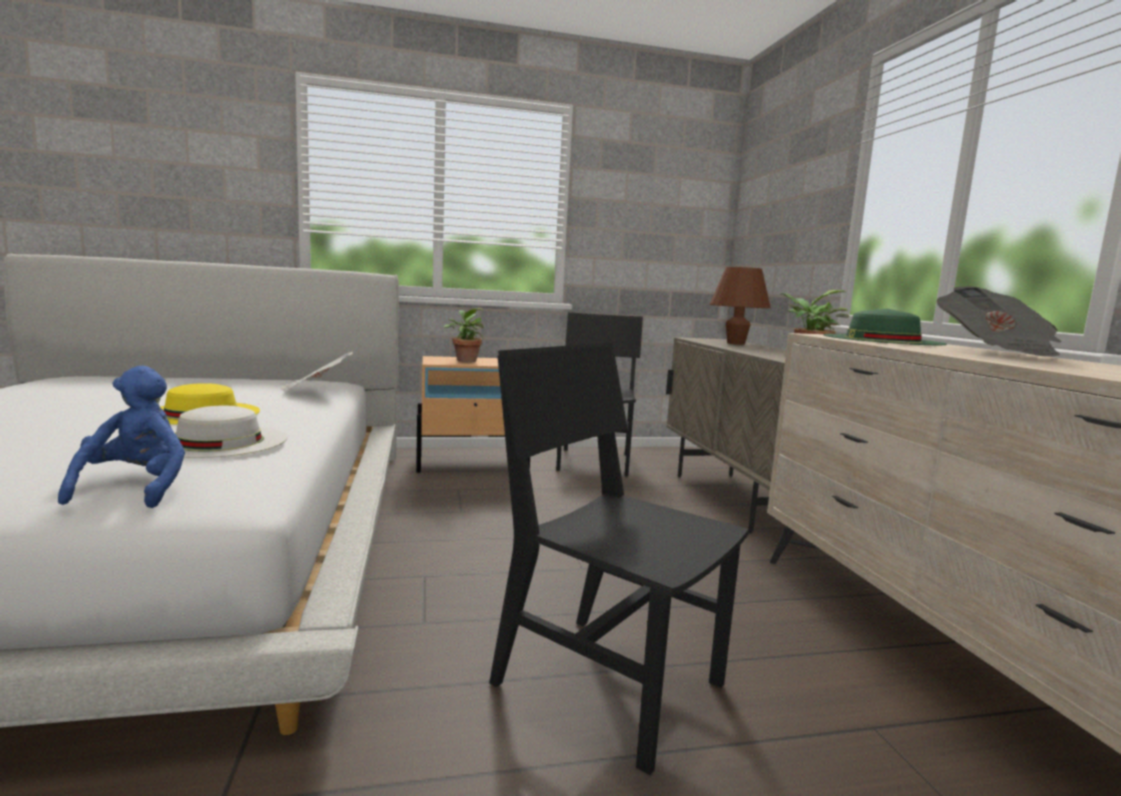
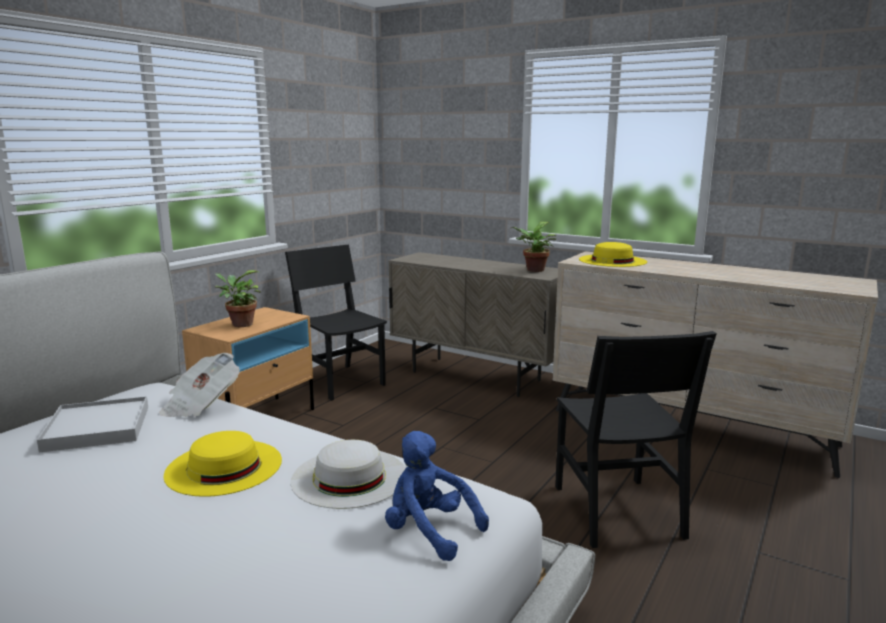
camera: 45 degrees left, 5 degrees up
(237, 384) = (98, 428): none -> white tray
(608, 683) = (616, 511): black chair -> black chair turned 90 degrees counterclockwise
(736, 343) = (445, 259): brown table lamp -> none
(882, 340) = (612, 260): green hat -> yellow hat
(996, 354) = (688, 267): newspaper -> none

